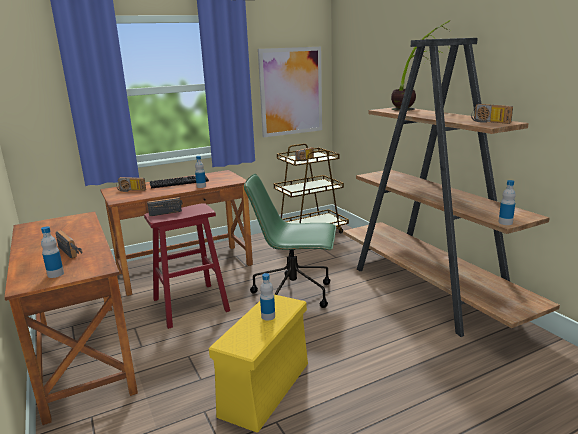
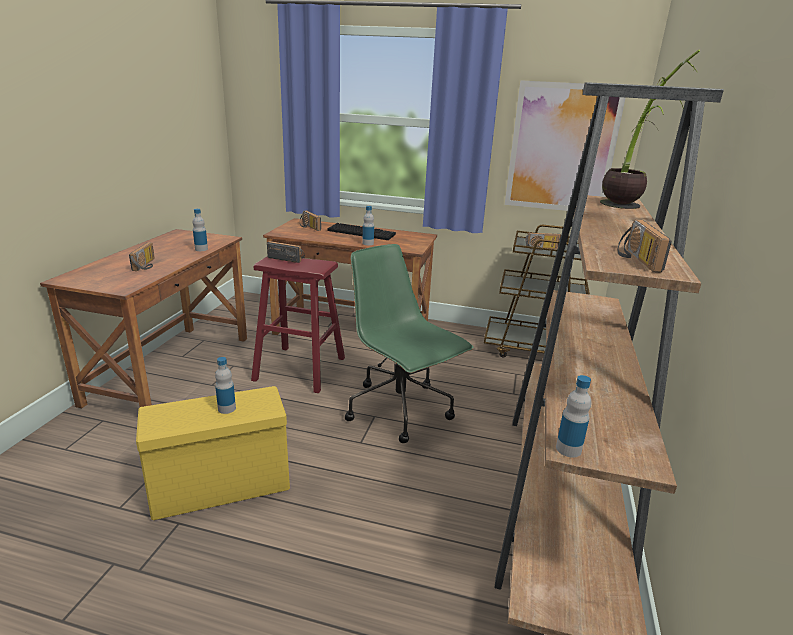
camera: 40 degrees right, 5 degrees up
(55, 274) = (95, 279): bottle -> bottle (201, 249)

